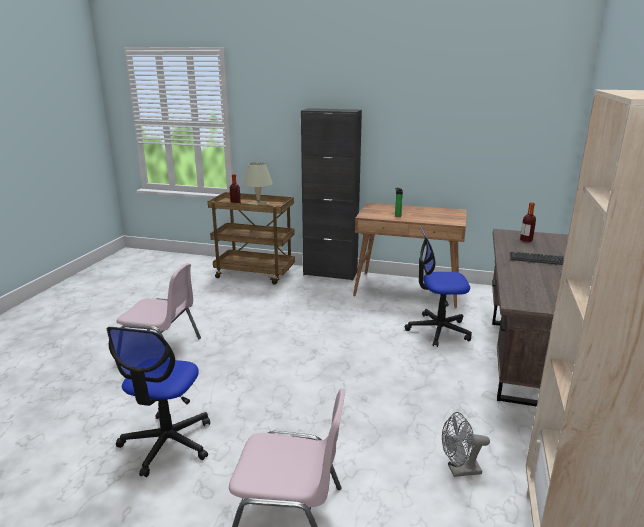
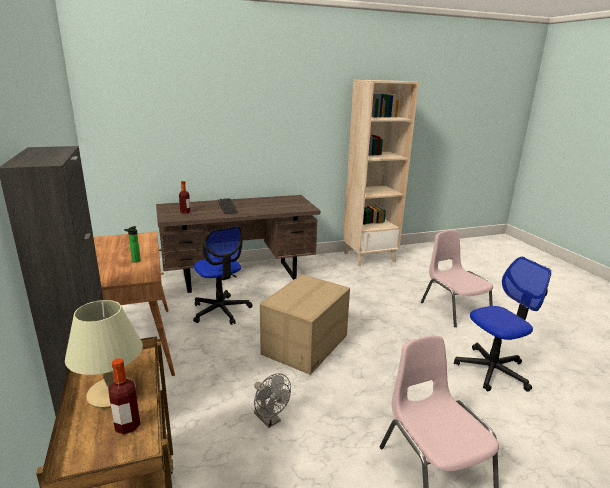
camera: 125 degrees left, 0 degrees up
(336, 352) = (305, 345): none -> cardboard box
(459, 470) = (365, 280): grey fan -> grey fan (270, 420)

